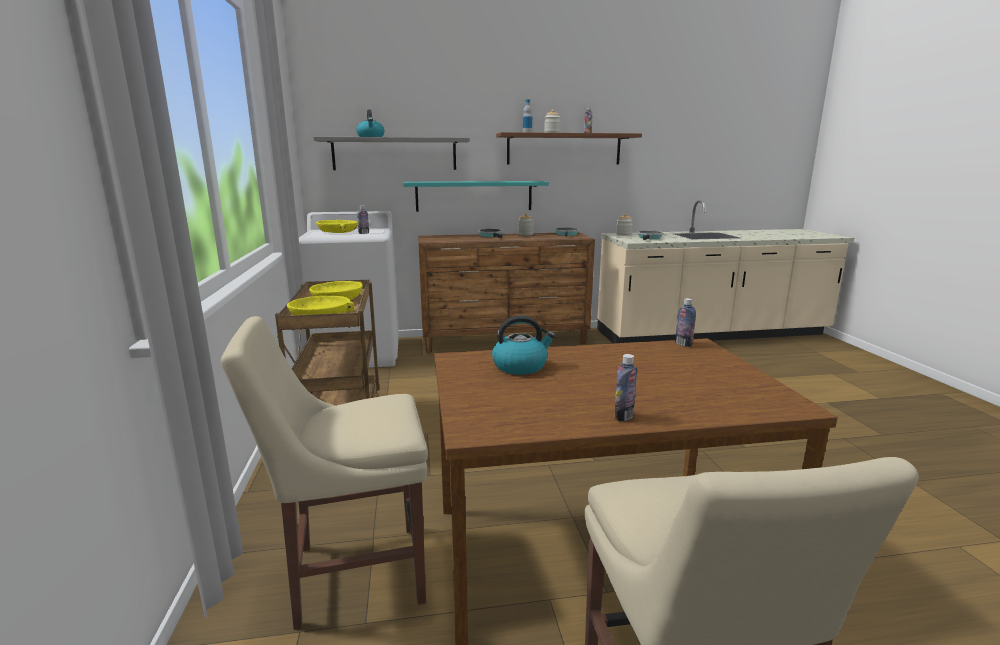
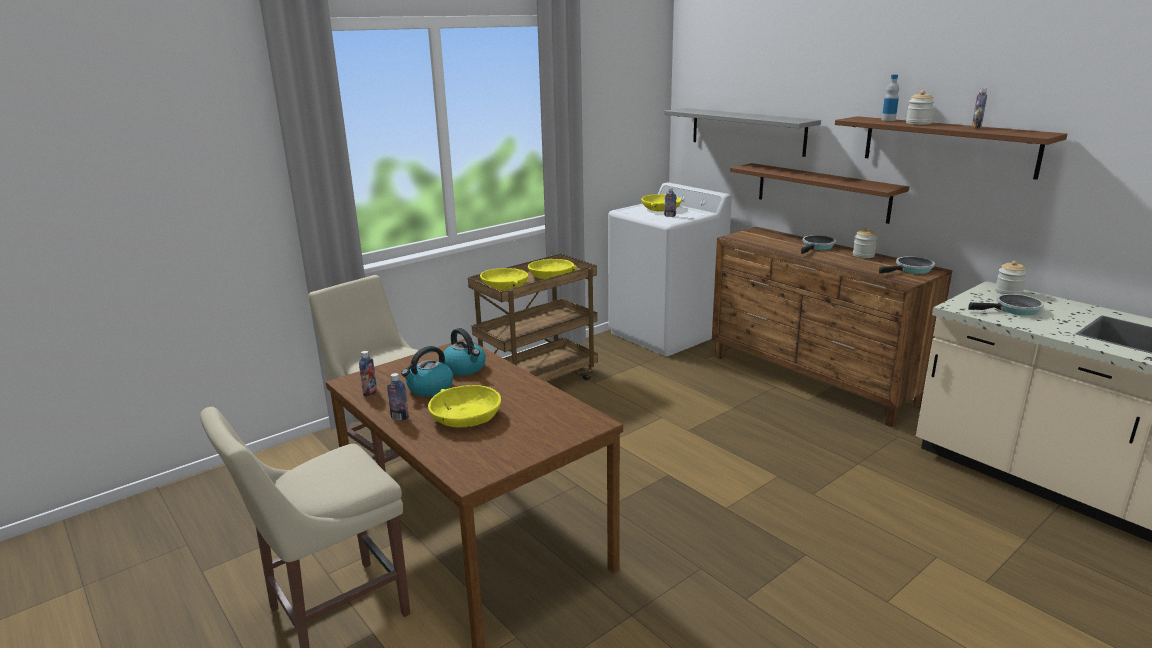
camera: 60 degrees right, 5 degrees up
(371, 137) = (718, 112): kettle -> kettle (429, 388)
(474, 196) = (821, 192): turquoise shelf -> brown shelf
(649, 385) = (465, 416): none -> yellow bowl
(683, 344) = (587, 415): bottle -> bottle (370, 392)

